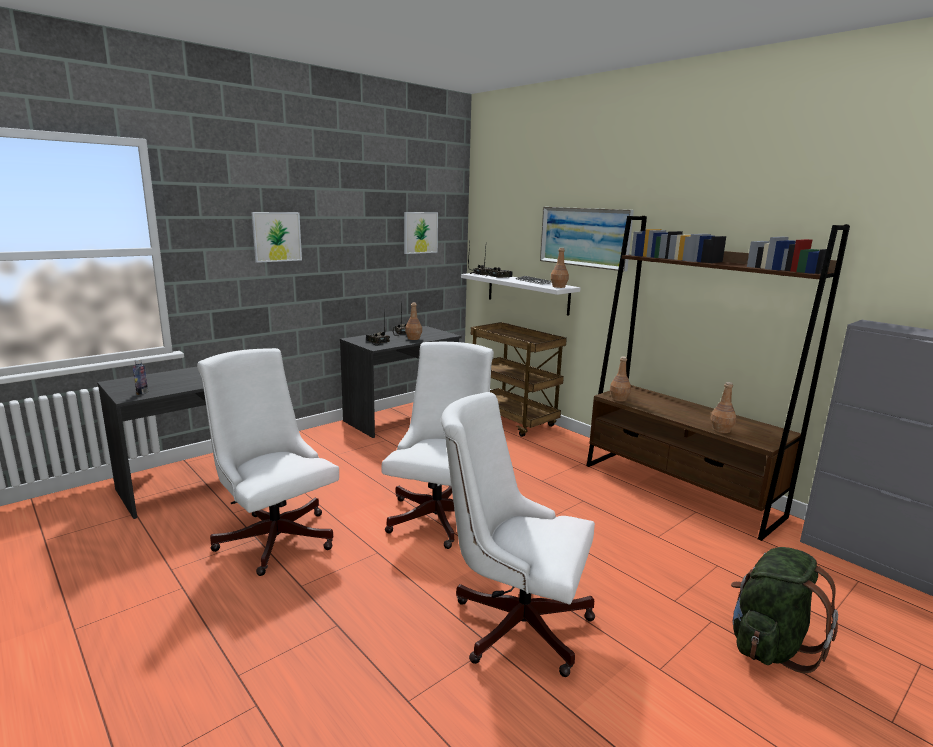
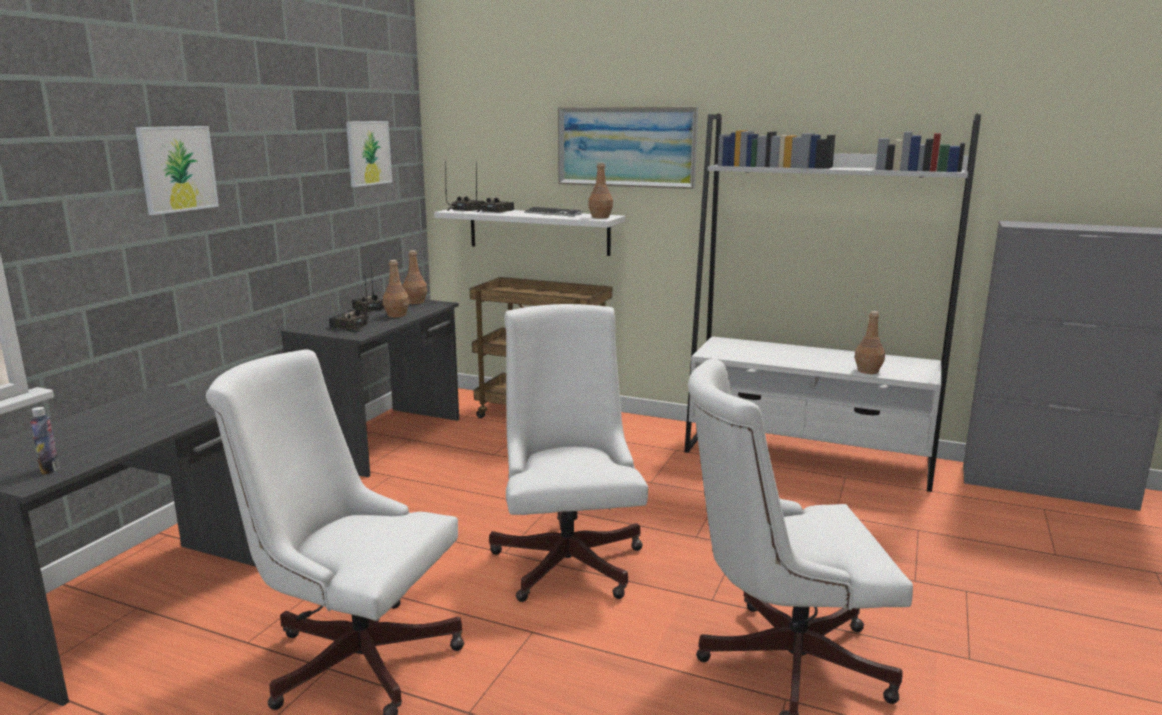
camera: 25 degrees left, 0 degrees up
(619, 399) = (724, 355): brown bottle -> brown bottle (415, 302)
(679, 490) = (807, 456): brown bookcase -> white bookcase
(769, 645) = (1035, 598): green backpack -> none

